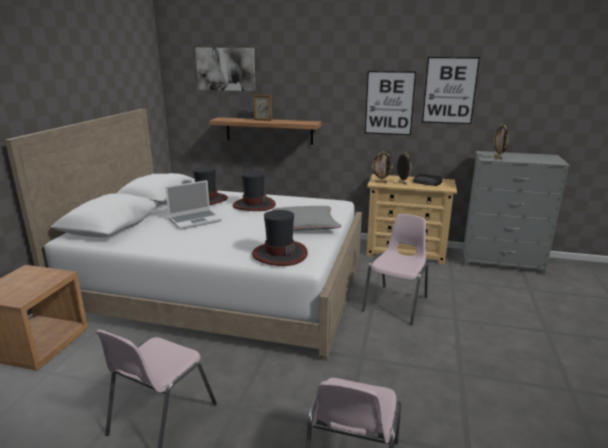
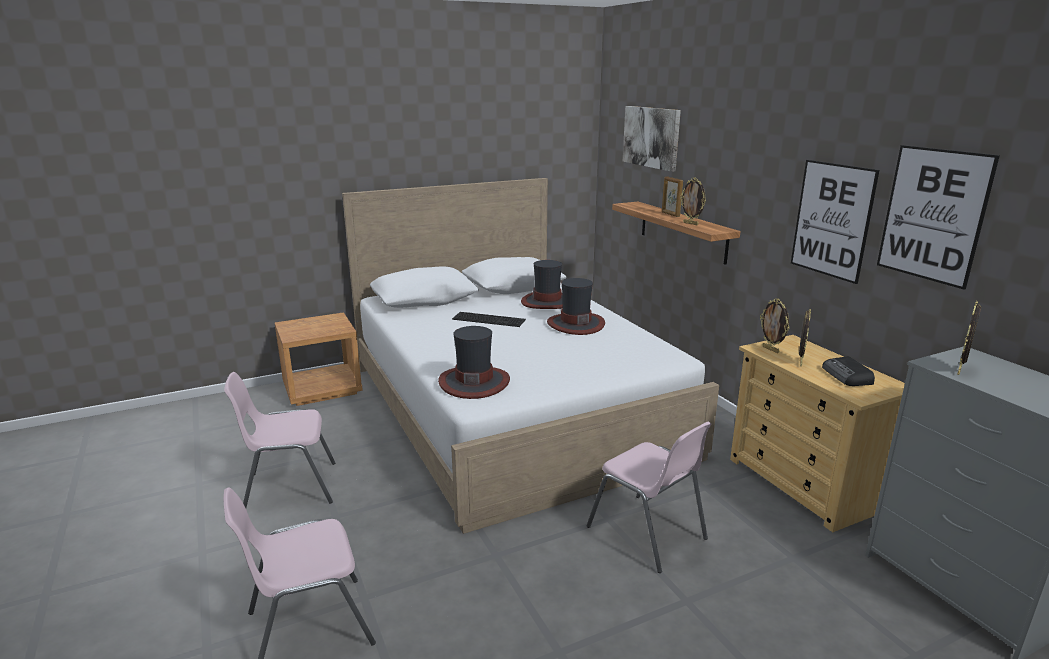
camera: 50 degrees right, 0 degrees up
(195, 220) = (490, 319): laptop -> keyboard
(289, 122) = (691, 223): none -> picture frame
(304, 225) = (570, 365): grey pillow -> none
(396, 304) = (648, 533): pink chair -> pink chair turned 60 degrees clockwise

